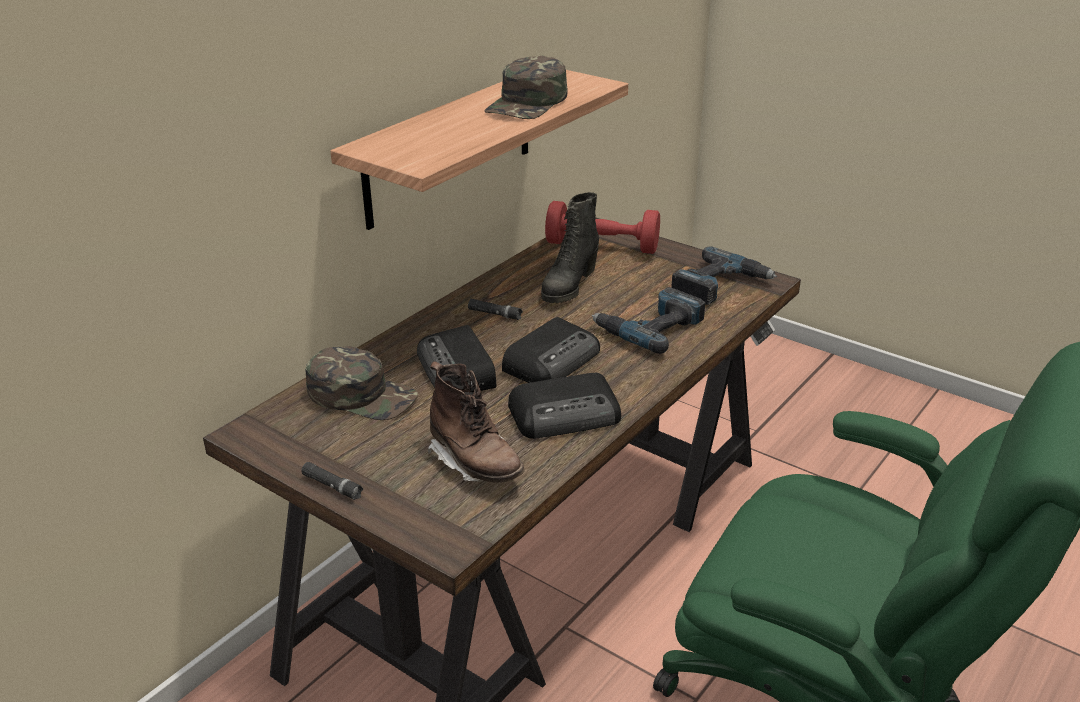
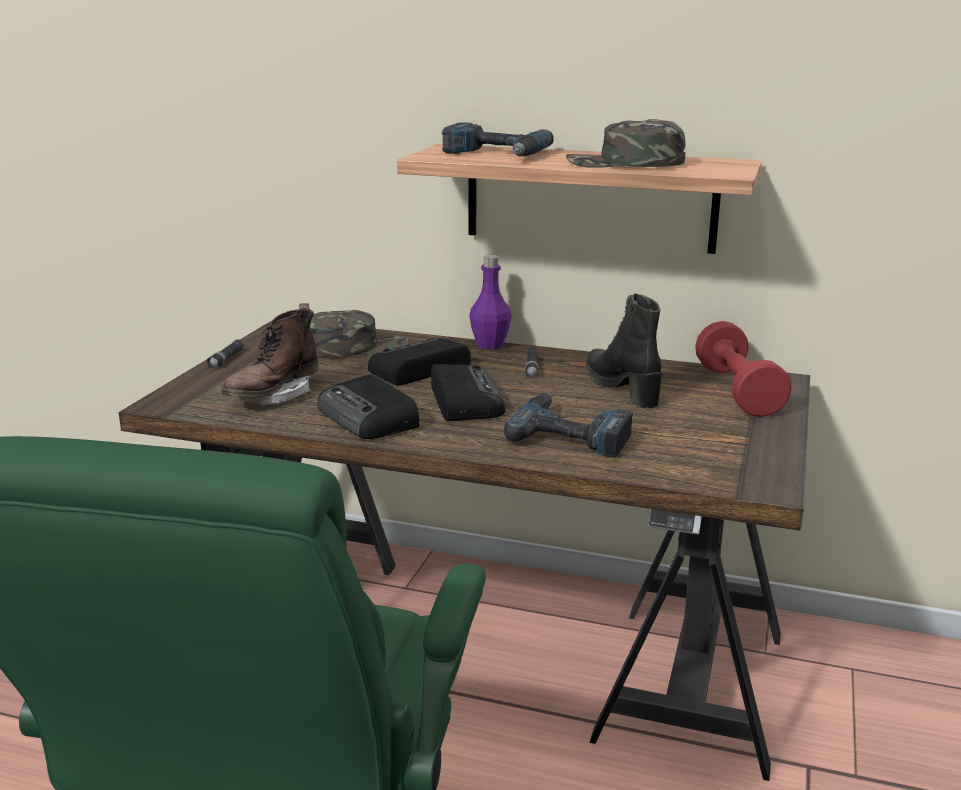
camera: 70 degrees right, 10 degrees down
(362, 395) = (356, 347): green cap -> green cap turned 105 degrees counterclockwise
(418, 322) = (490, 345): none -> purple bottle
(552, 360) = (464, 400): radio -> radio turned 120 degrees counterclockwise
(568, 286) = (622, 388): black boot -> black boot turned 60 degrees clockwise
(720, 285) = (716, 460): power drill -> power drill (494, 154)

